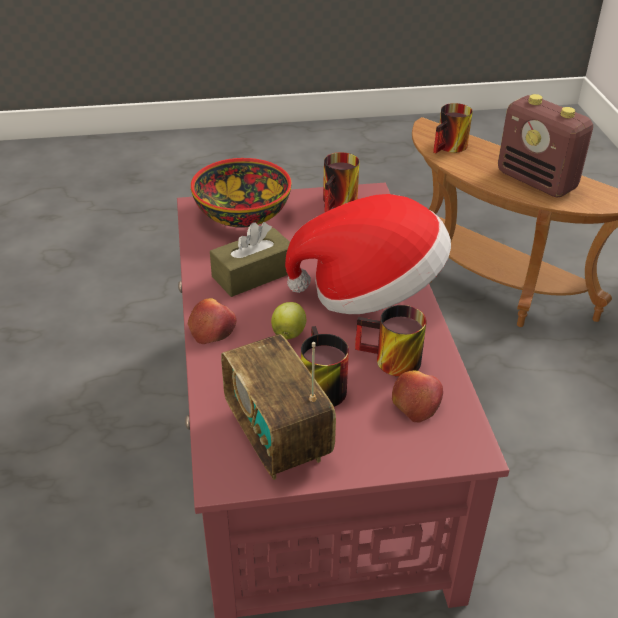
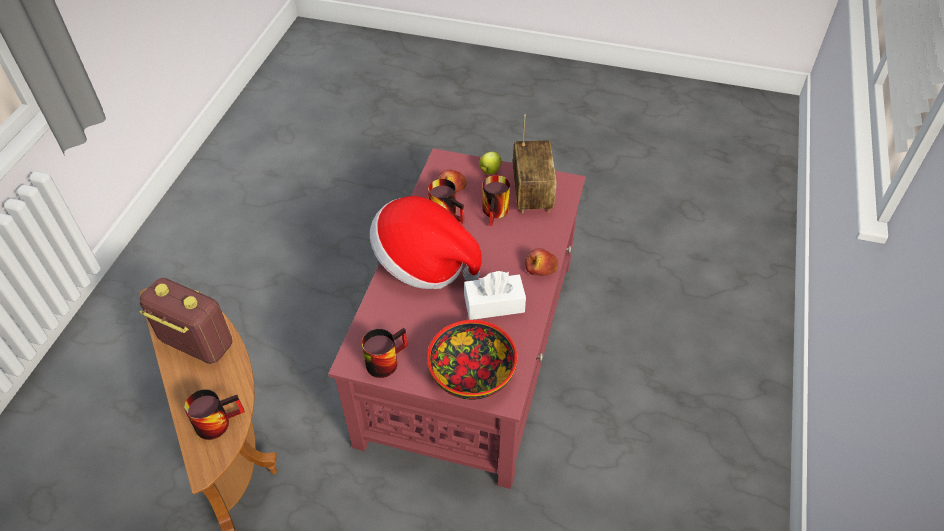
camera: 155 degrees left, 10 degrees up
(253, 274) = (494, 304): brown tissue box -> white tissue box
(288, 333) = (495, 249): apple -> apple (489, 171)
(537, 181) = (196, 343): radio -> radio turned 45 degrees counterclockwise

